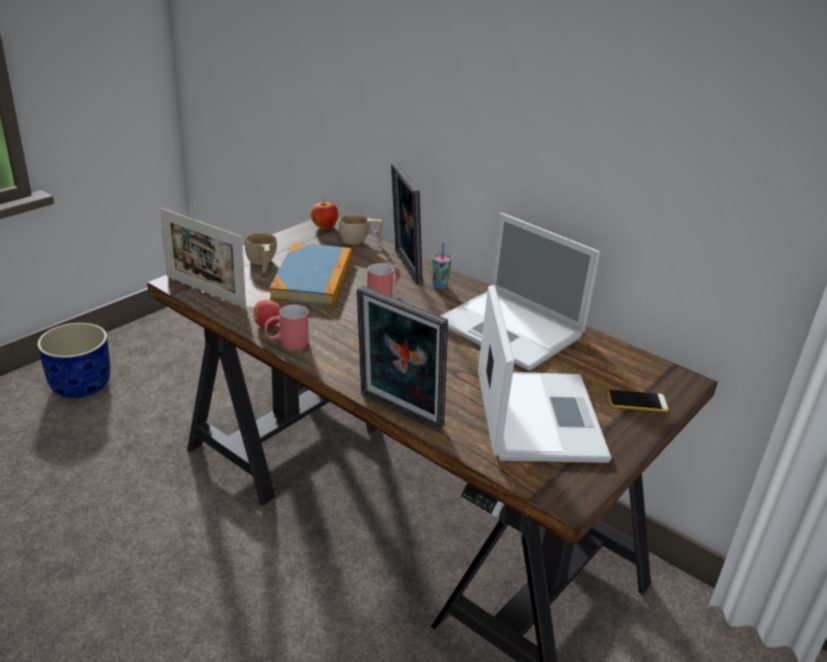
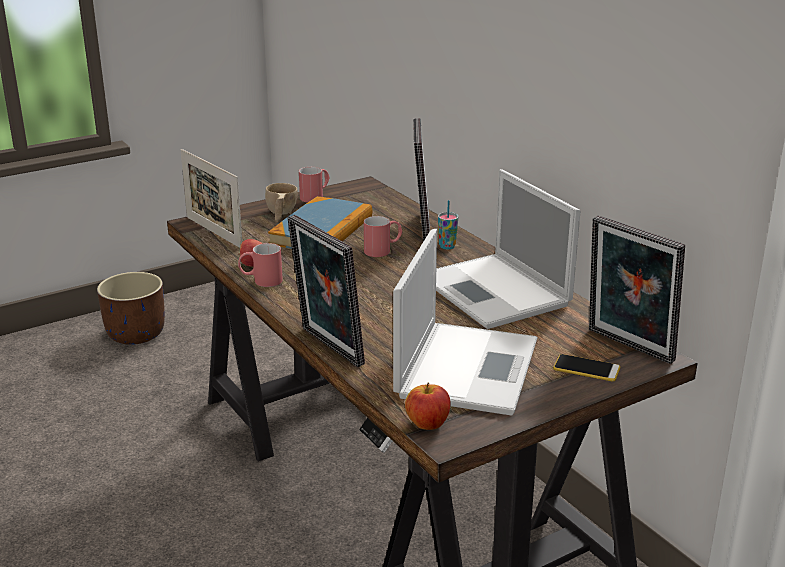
camera: 20 degrees right, 5 degrees down
(81, 385) = (137, 334): blue planter -> brown planter
(284, 241) = (315, 196): none -> red mug
(324, 227) = (364, 186): apple -> apple (427, 424)
(359, 242) = (391, 202): beige cup -> none
(655, 374) = (627, 347): none -> picture frame

